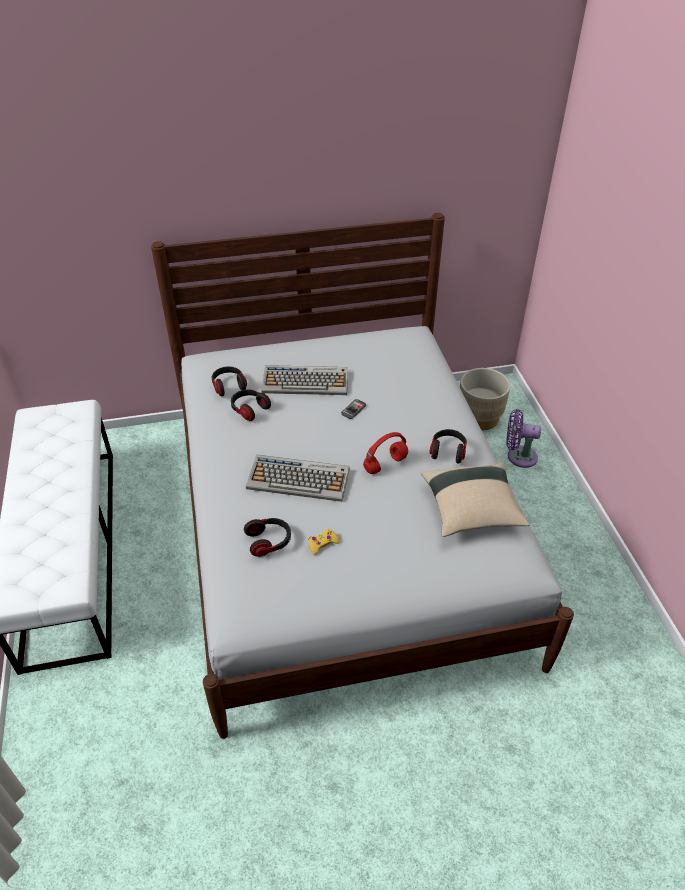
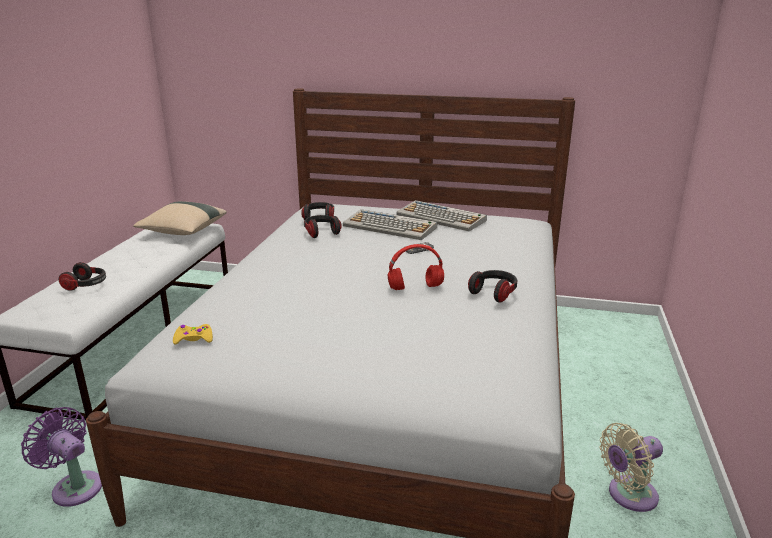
camera: 25 degrees right, 20 degrees down
(269, 542) = (243, 311): headphones -> headphones (86, 285)
(299, 479) = (318, 278): keyboard -> keyboard (442, 217)
(322, 544) = (292, 325): yellow game controller -> yellow game controller (194, 339)
(471, 510) = (483, 340): beige pillow -> beige pillow (183, 231)
(479, 418) = (597, 341): beige planter -> none
(518, 456) = (627, 381): purple fan -> purple fan (74, 486)
(559, 564) = (628, 495): none -> beige fan

